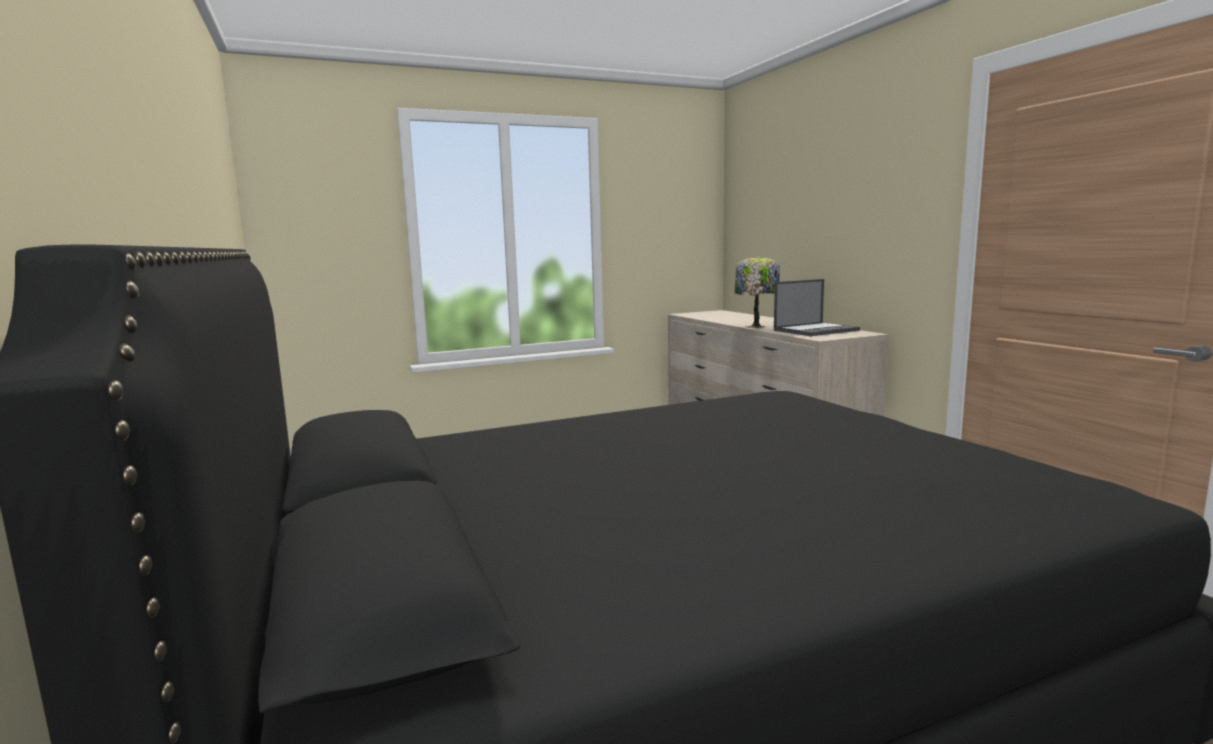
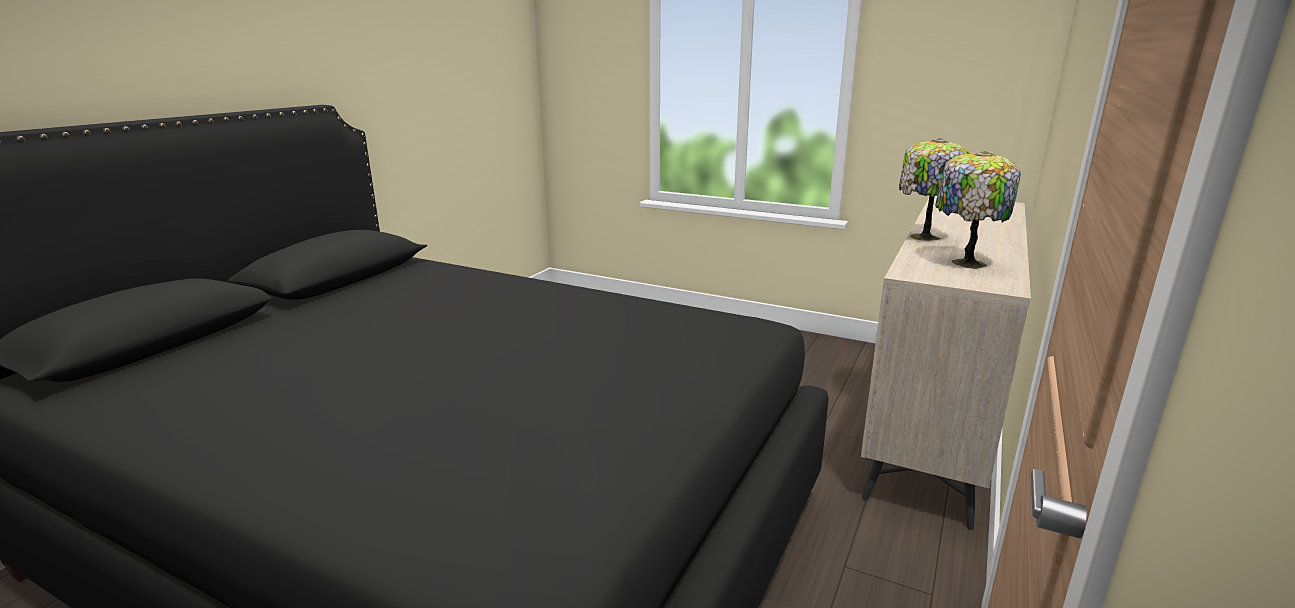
camera: 50 degrees right, 10 degrees up
(816, 330) = (965, 263): laptop -> table lamp

